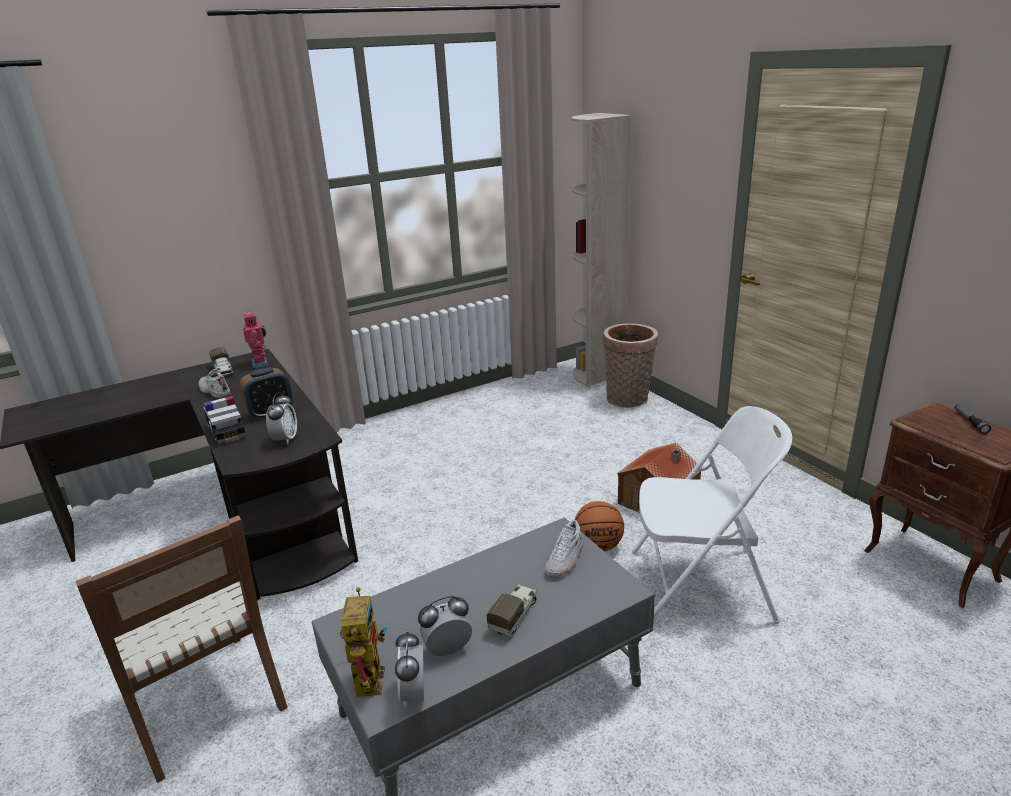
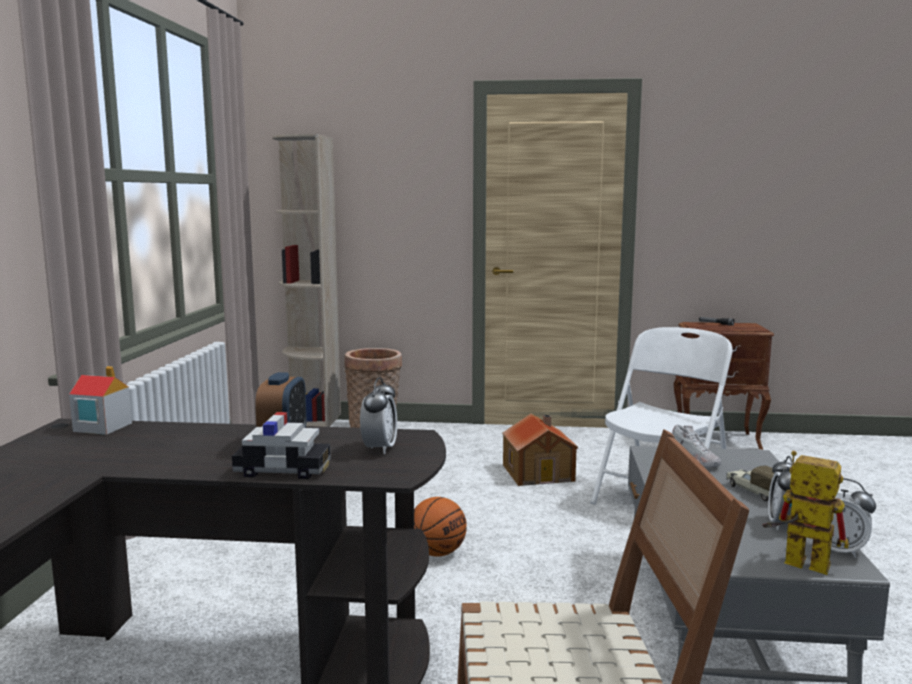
camera: 55 degrees left, 15 degrees down
(214, 391) = (119, 459): white shoe -> none
(223, 370) = (59, 446): toy truck -> none
(261, 363) = (102, 427): toy robot -> toy house
(285, 439) = (379, 449): alarm clock -> alarm clock turned 60 degrees clockwise
(598, 546) = (566, 512): basketball -> basketball (437, 553)

